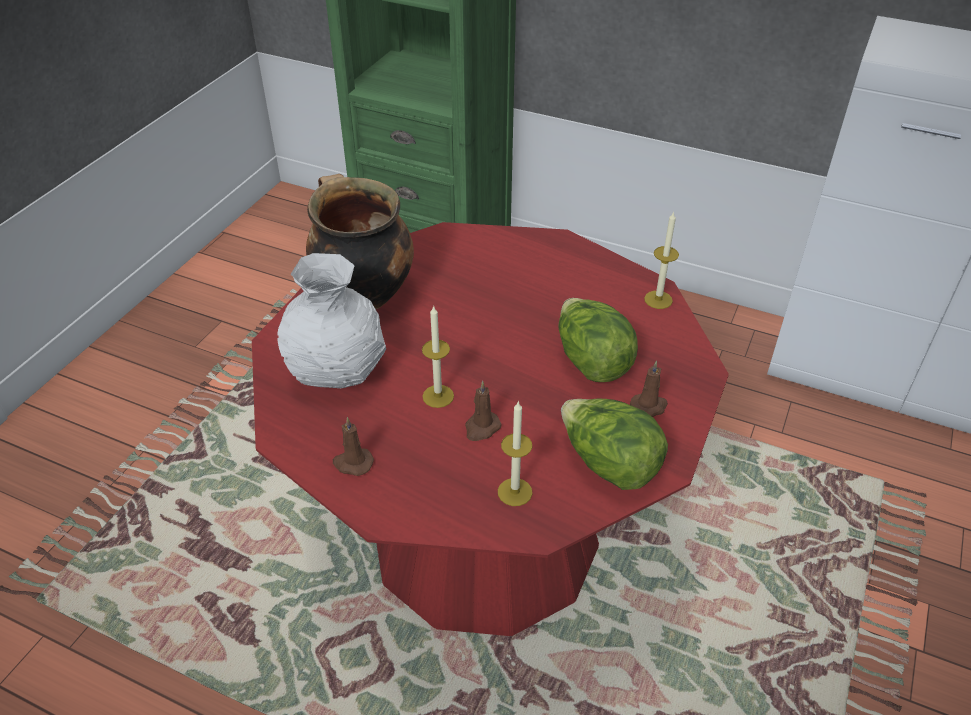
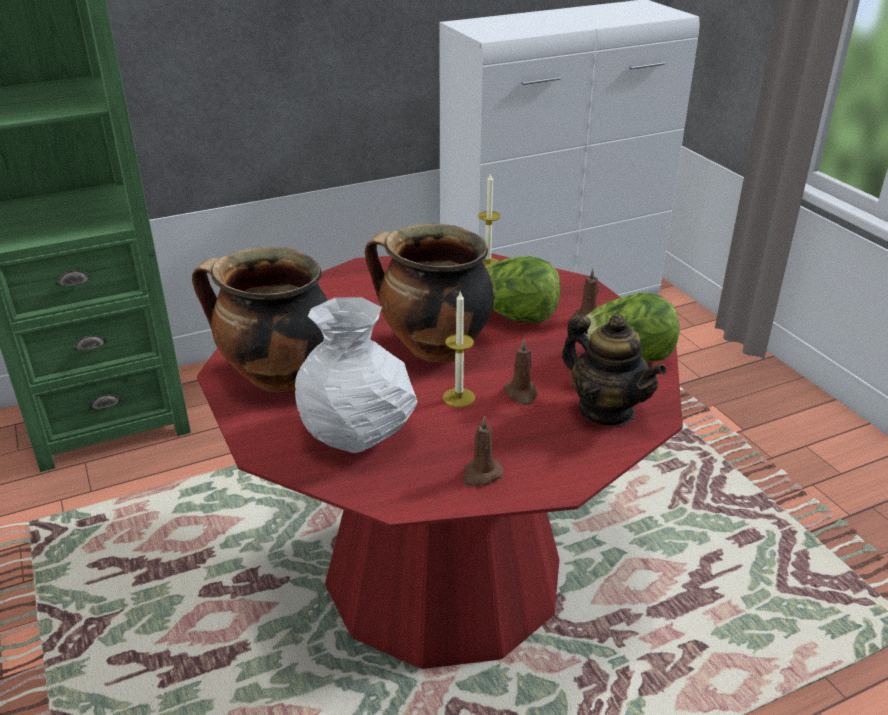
camera: 50 degrees left, 10 degrees down
(488, 345) = (433, 348): none -> cooking pot
(515, 492) = (606, 410): candle -> teapot

